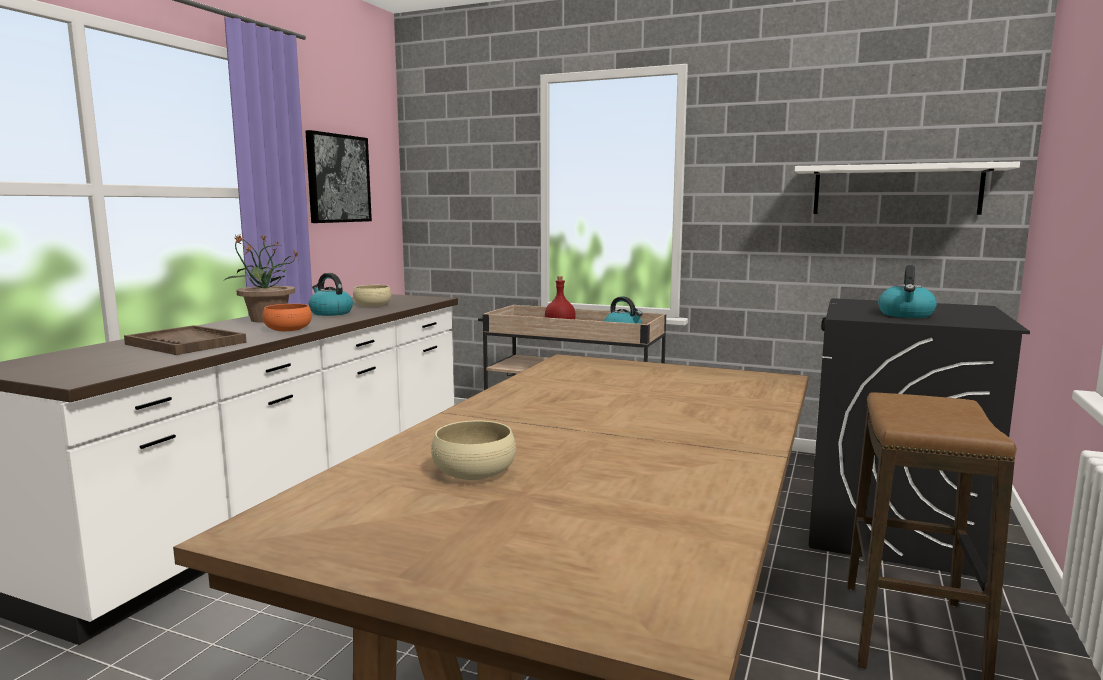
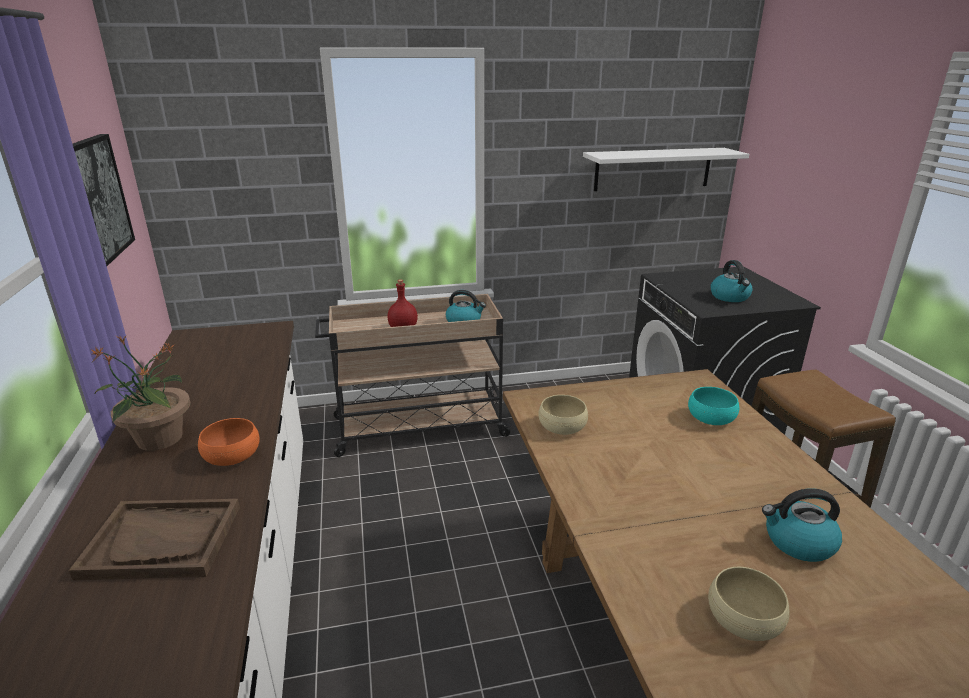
camera: 35 degrees left, 15 degrees up
(330, 313) = (211, 397): kettle -> kettle (798, 542)
(372, 305) = (228, 363): beige bowl -> beige bowl (562, 427)
(730, 395) = (710, 417): none -> turquoise bowl

